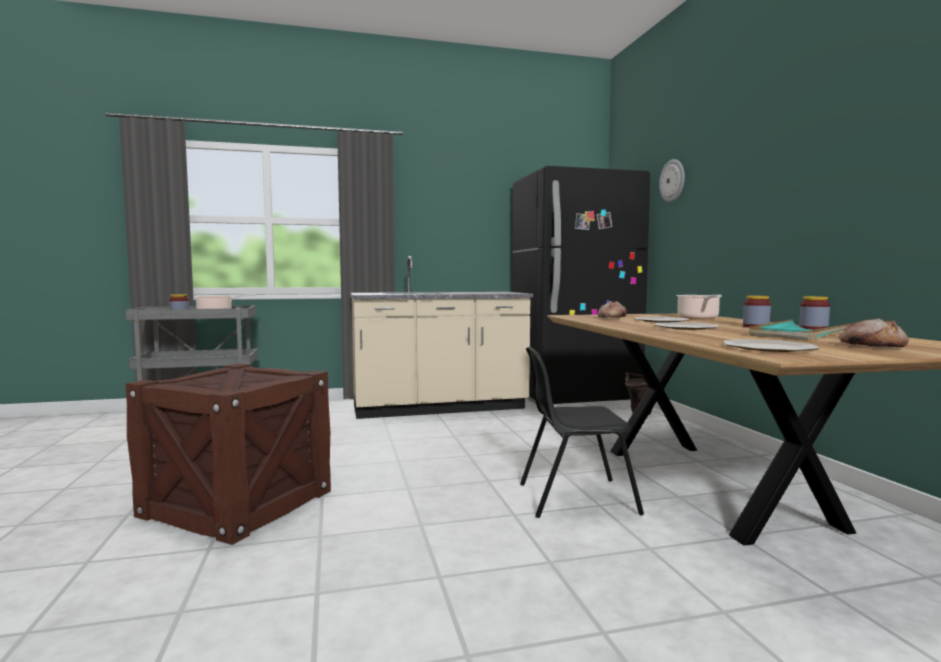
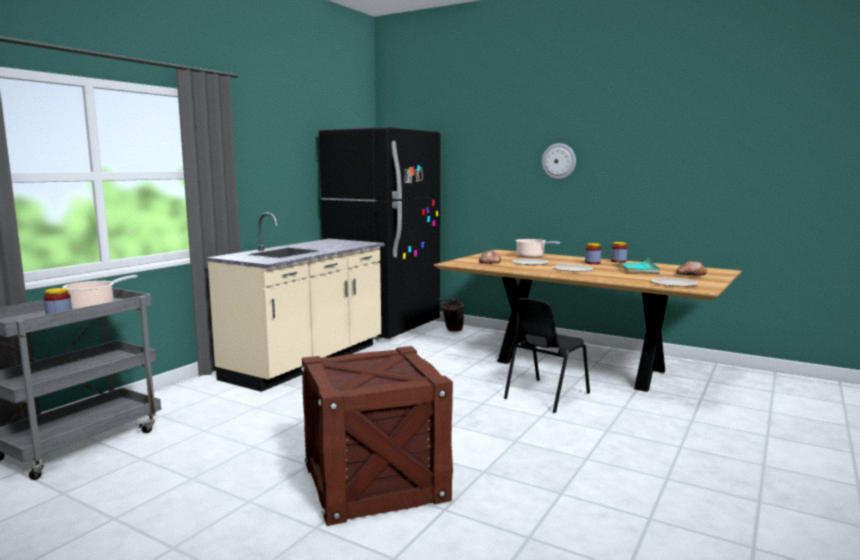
camera: 45 degrees left, 5 degrees up
(672, 181) = (464, 144): wall clock -> wall clock (559, 161)

